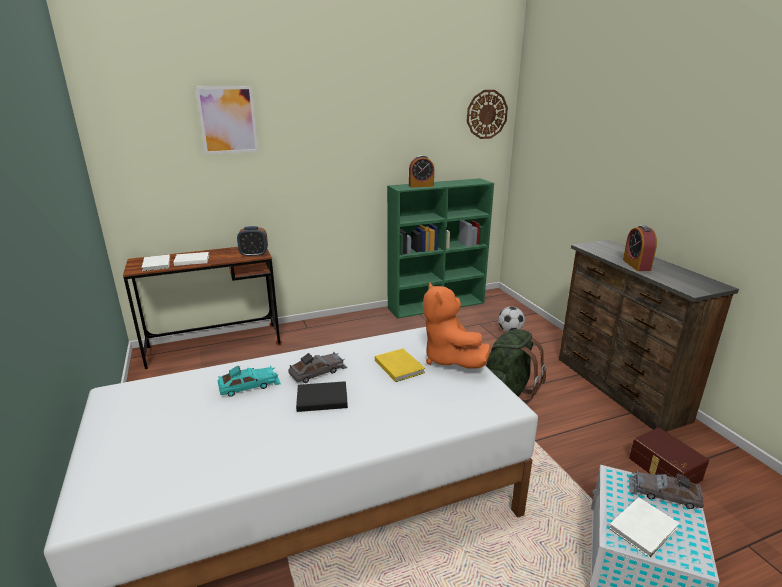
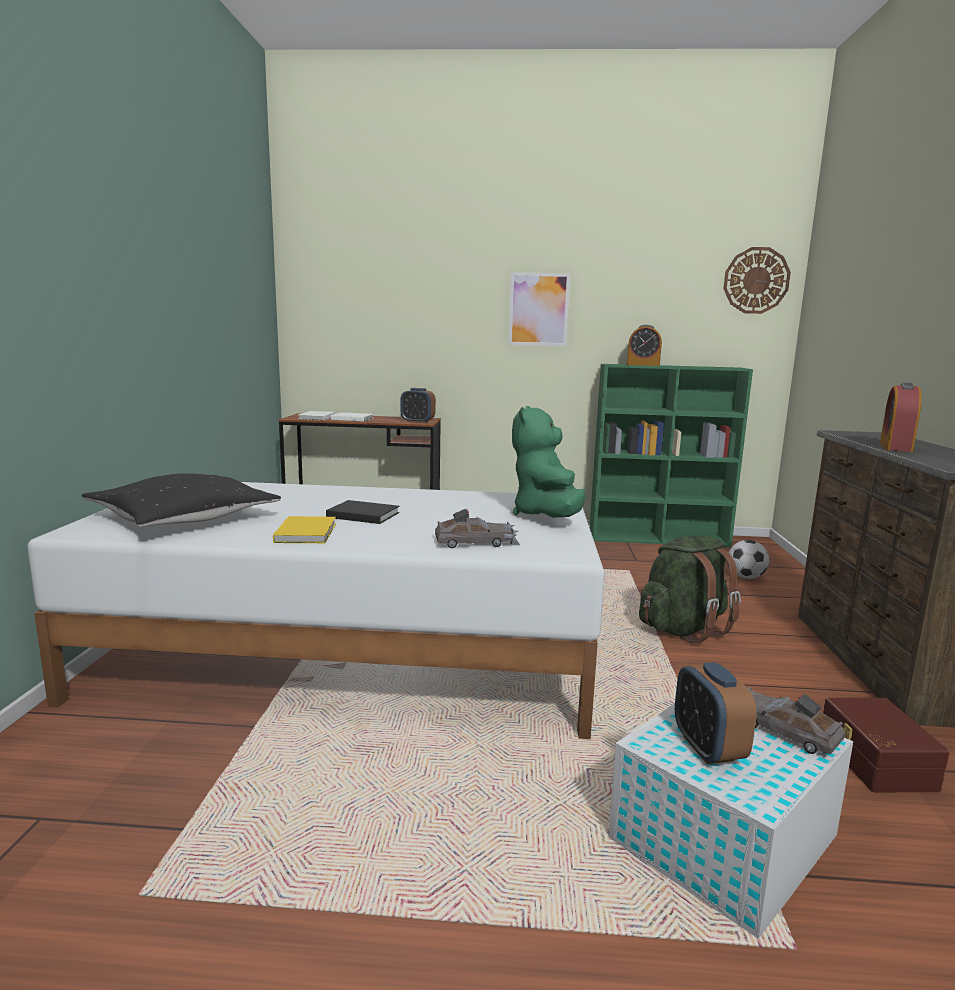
camera: 25 degrees right, 10 degrees down
(172, 454) = (184, 518): none -> black pillow
(228, 120) = (417, 272): picture -> picture (538, 309)
(249, 386) = (306, 498): turquoise toy car -> none
(318, 372) = (385, 501): grey toy car -> grey toy car (477, 542)
(399, 366) = (479, 511): yellow book -> yellow book (307, 532)
(449, 359) = (547, 516): orange plush toy -> green plush toy
(645, 528) = (708, 748): white book -> alarm clock

